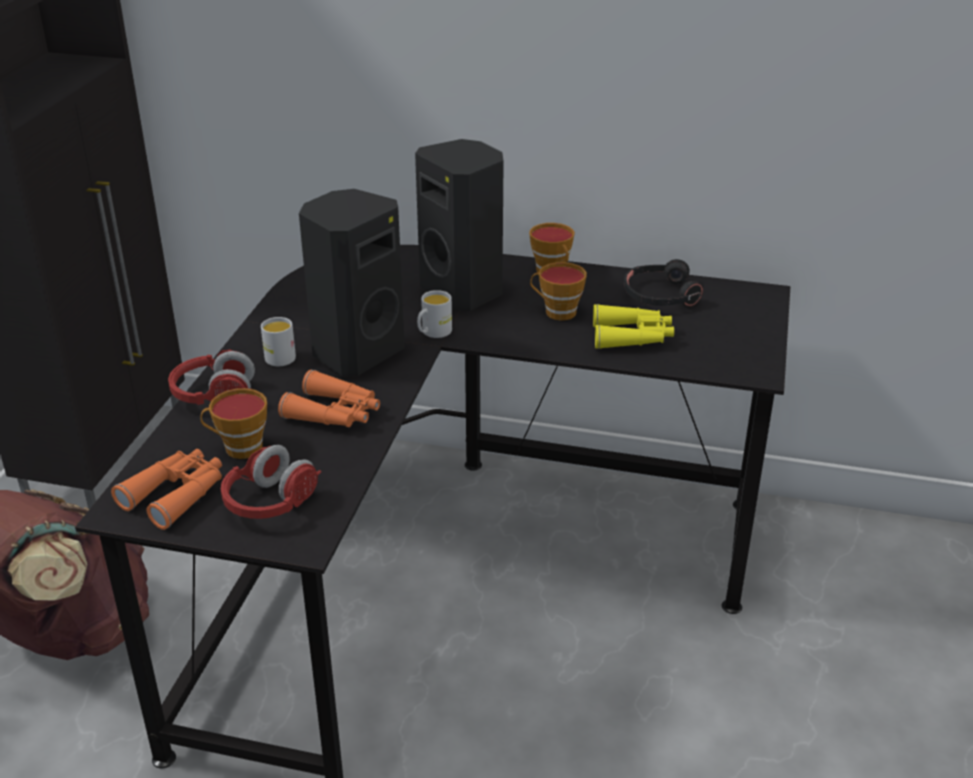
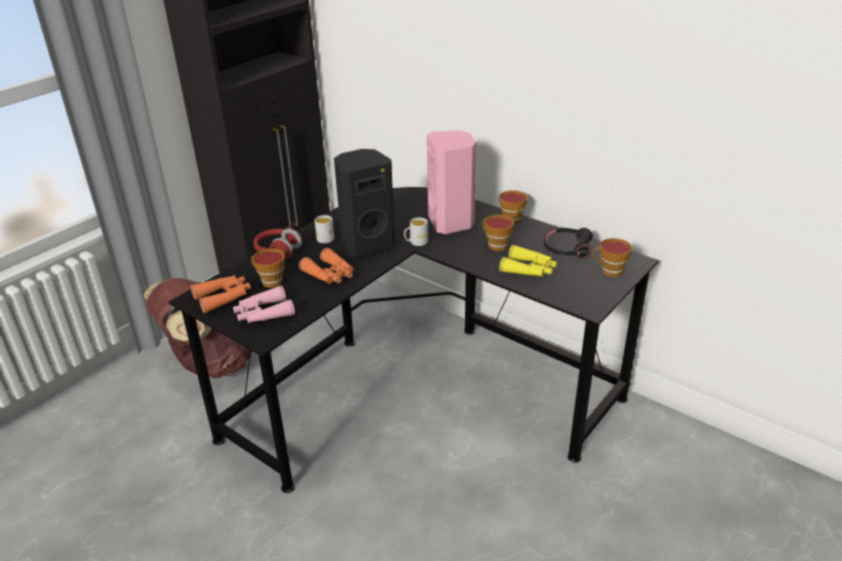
camera: 25 degrees right, 0 degrees up
(270, 503) = (263, 313): red headphones -> pink binoculars
(464, 291) = (452, 222): black speaker -> pink speaker
(741, 315) = (609, 271): none -> cup

